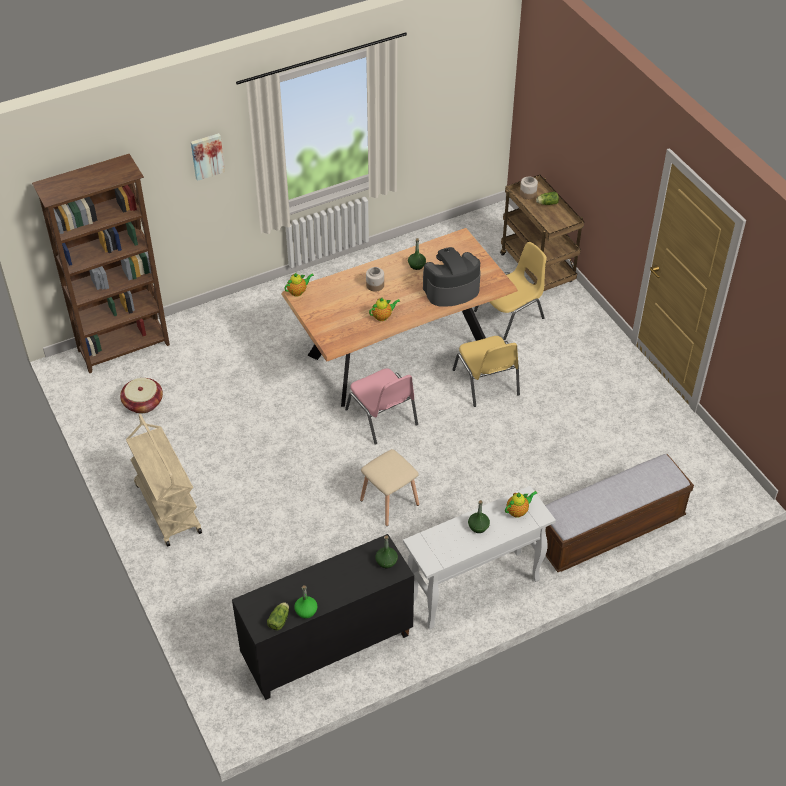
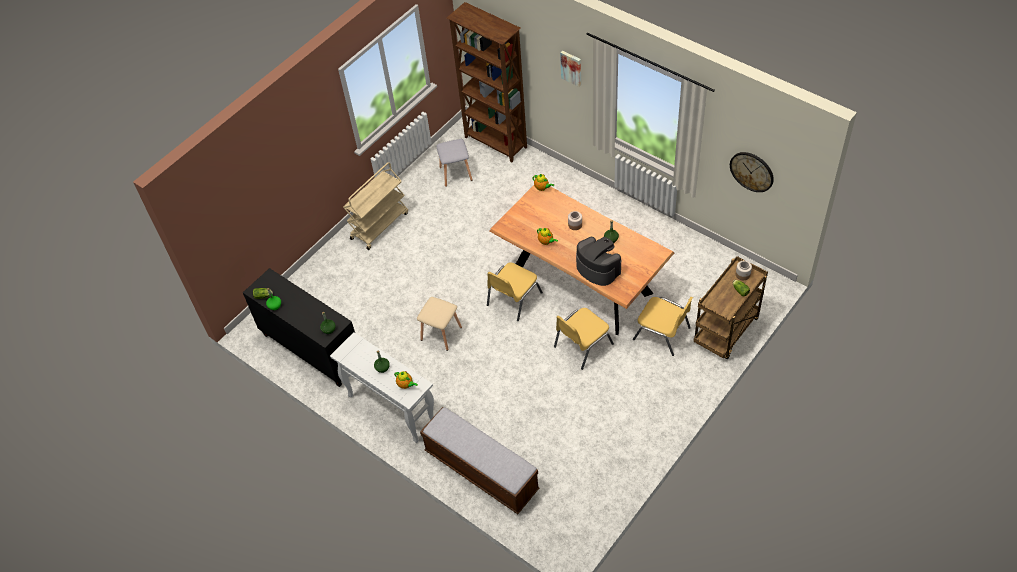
camera: 70 degrees right, 5 degrees up
(143, 403) = (455, 174): basket -> grey stool
(382, 418) = (513, 299): pink chair -> yellow chair
(447, 106) = (752, 171): none -> wall clock

